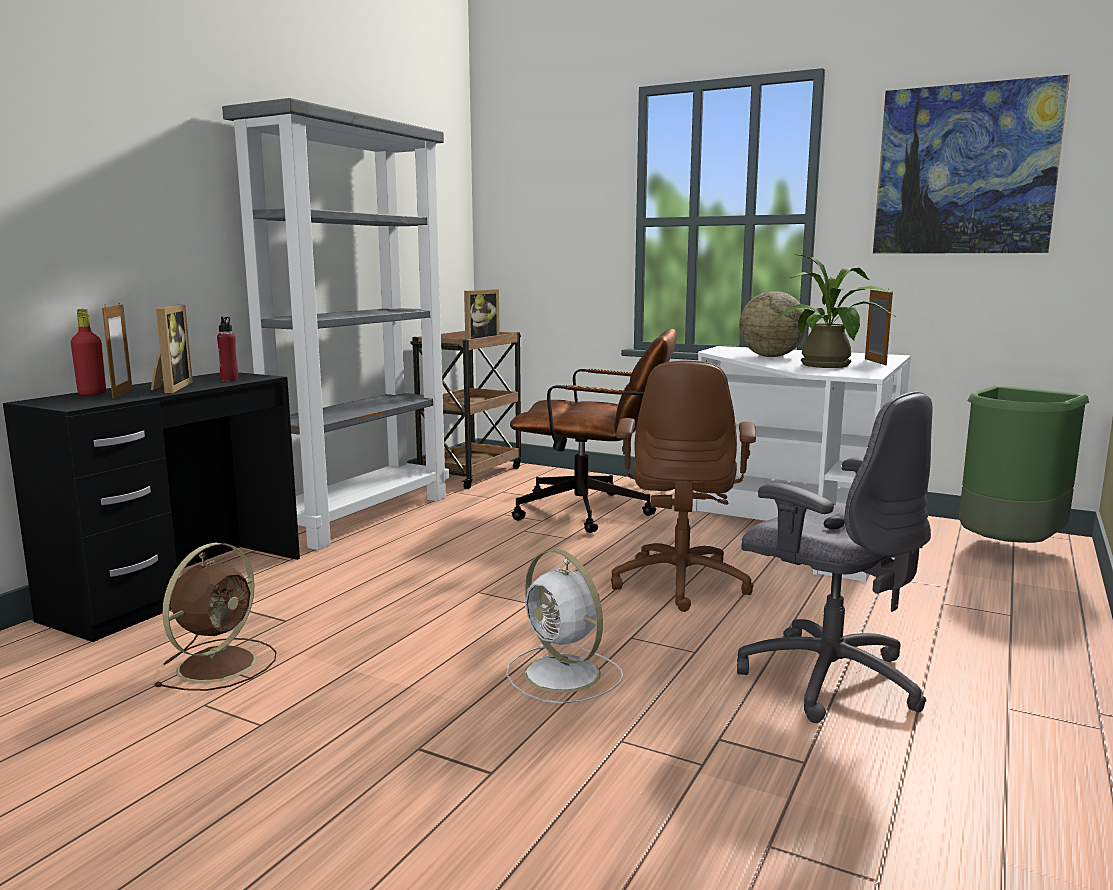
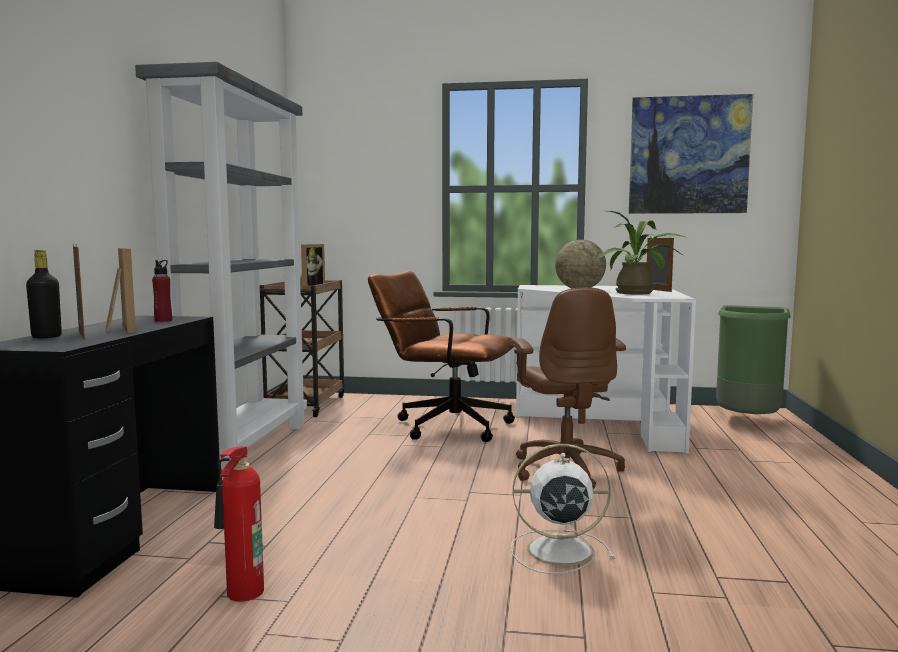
camera: 20 degrees left, 5 degrees down
(92, 393) = (46, 337): red bottle -> black bottle
(220, 663) = (240, 594): brown fan -> fire extinguisher
(564, 675) = (556, 550): white fan -> white fan turned 150 degrees clockwise
(595, 513) = (443, 425): brown office chair -> brown office chair turned 150 degrees counterclockwise
(827, 678) = (737, 521): grey office chair -> none

